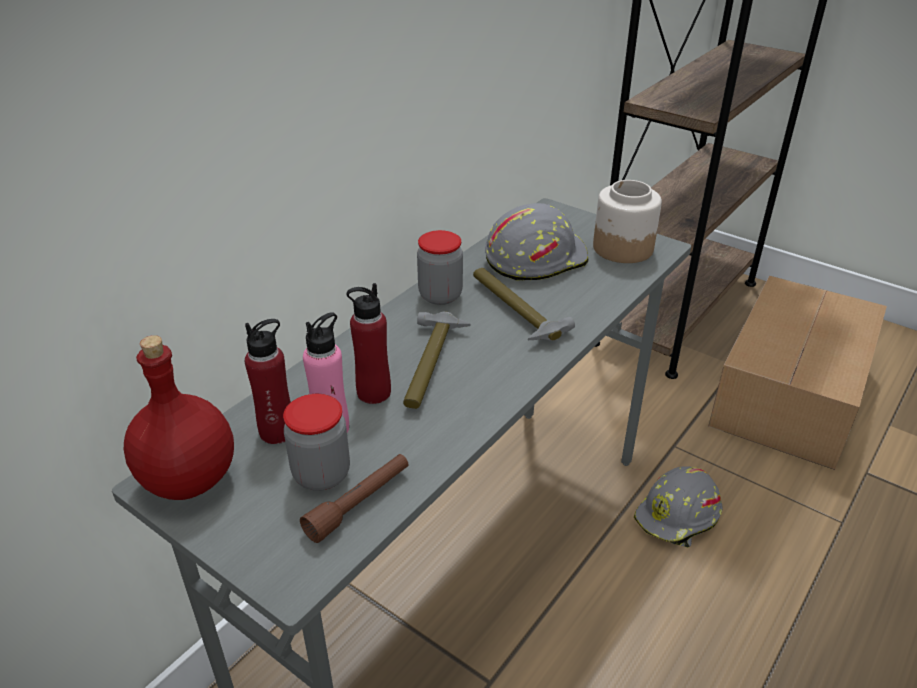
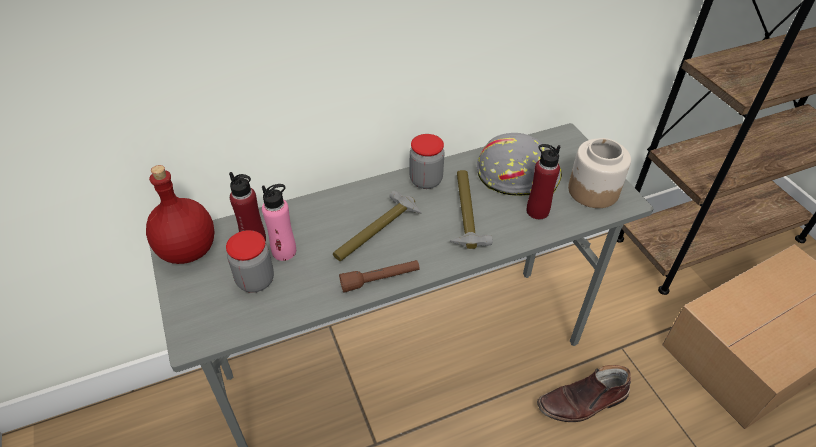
camera: 30 degrees right, 10 degrees up
(359, 503) = (260, 310): brown flashlight -> brown flashlight (380, 279)
(373, 392) = (326, 237): red bottle -> red bottle (537, 211)
(678, 517) = (583, 402): grey hard hat -> brown boot

